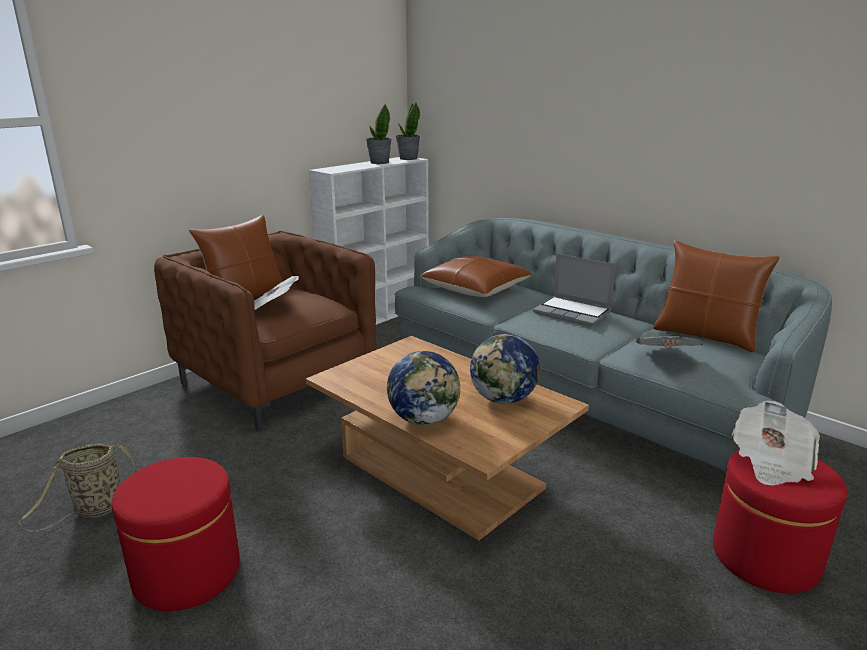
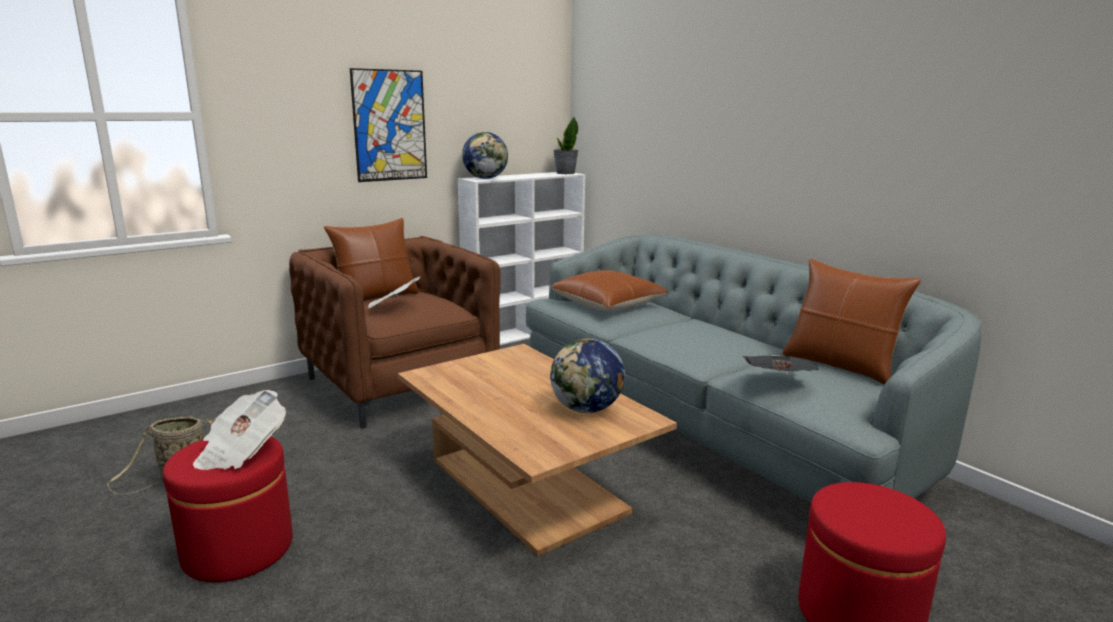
camera: 10 degrees right, 5 degrees down
(241, 120) = (389, 126): none -> picture
(379, 162) = (532, 175): potted plant -> none
(424, 419) = (494, 420): globe -> globe (486, 178)
(573, 312) = (699, 332): laptop -> none
(770, 463) = (862, 501): newspaper -> newspaper (241, 452)

